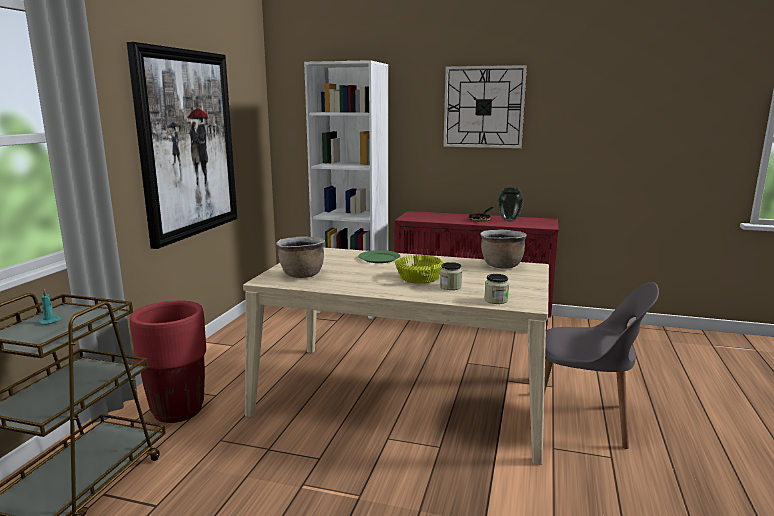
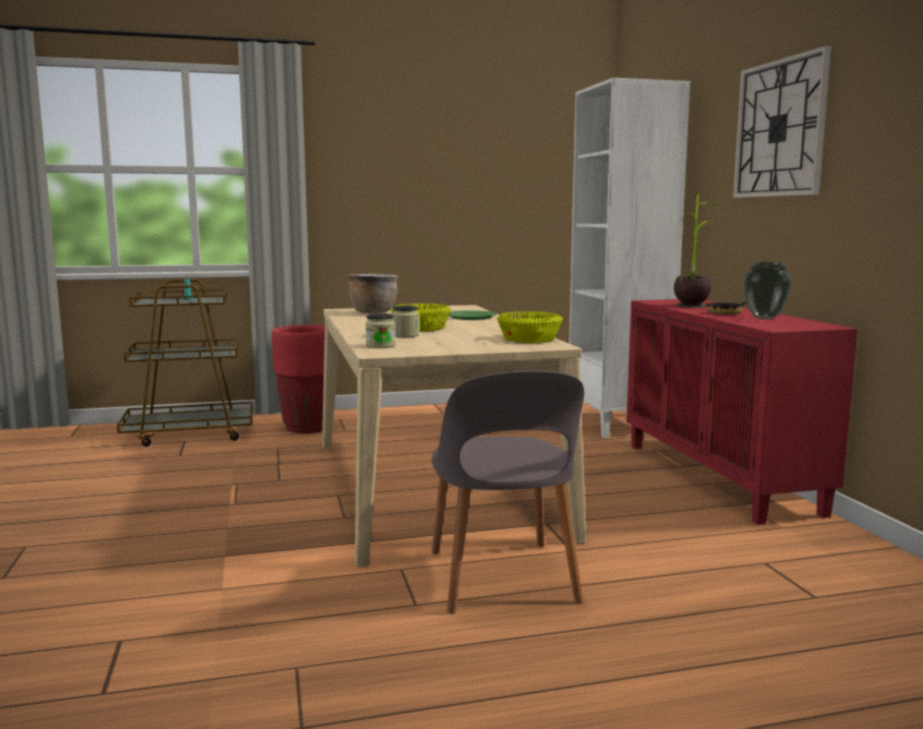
camera: 60 degrees right, 5 degrees down
(187, 144) = (439, 191): picture -> none
(429, 215) = (693, 303): none -> potted plant
(501, 266) = (528, 339): brown cooking pot -> yellow bowl

